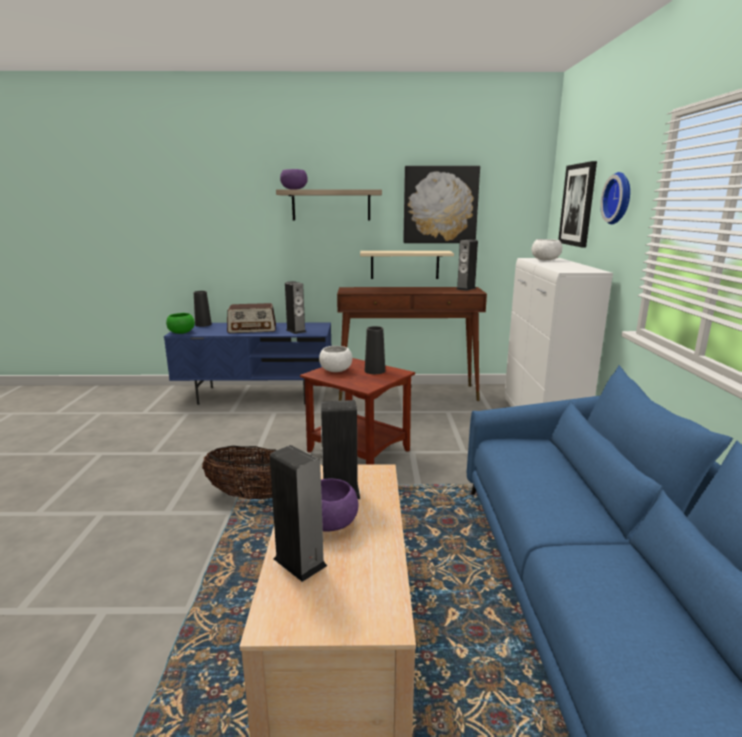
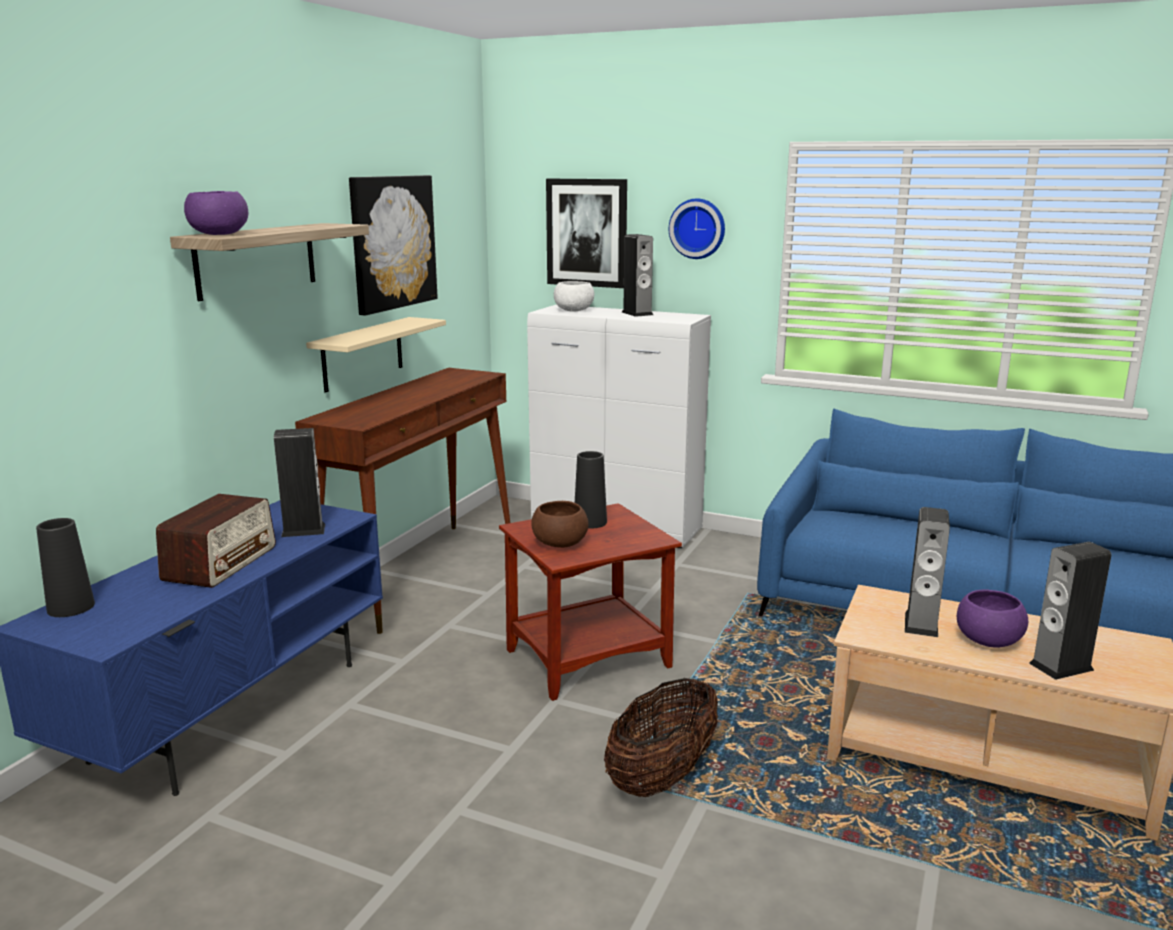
camera: 65 degrees left, 0 degrees up
(181, 332) = (109, 637): green bowl -> none
(335, 370) = (560, 544): white bowl -> brown bowl
(466, 288) = (454, 373): speaker -> speaker (637, 313)

